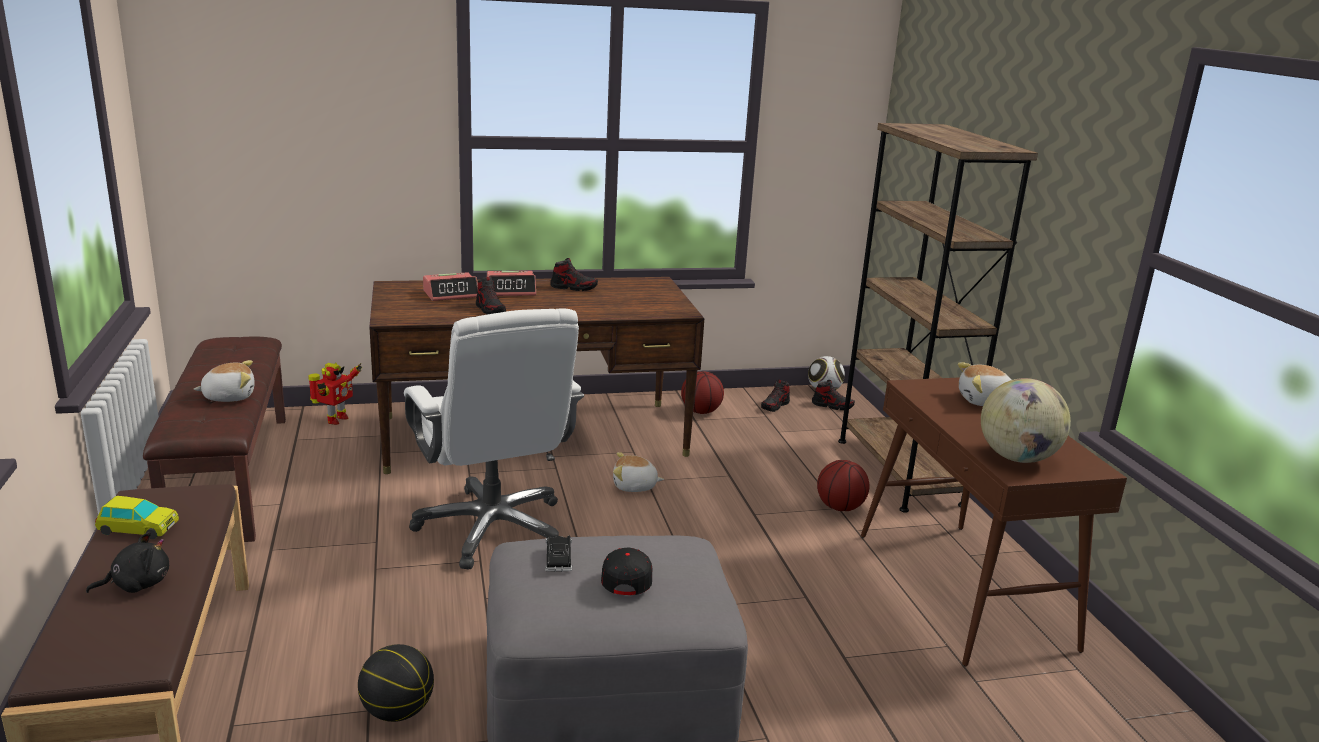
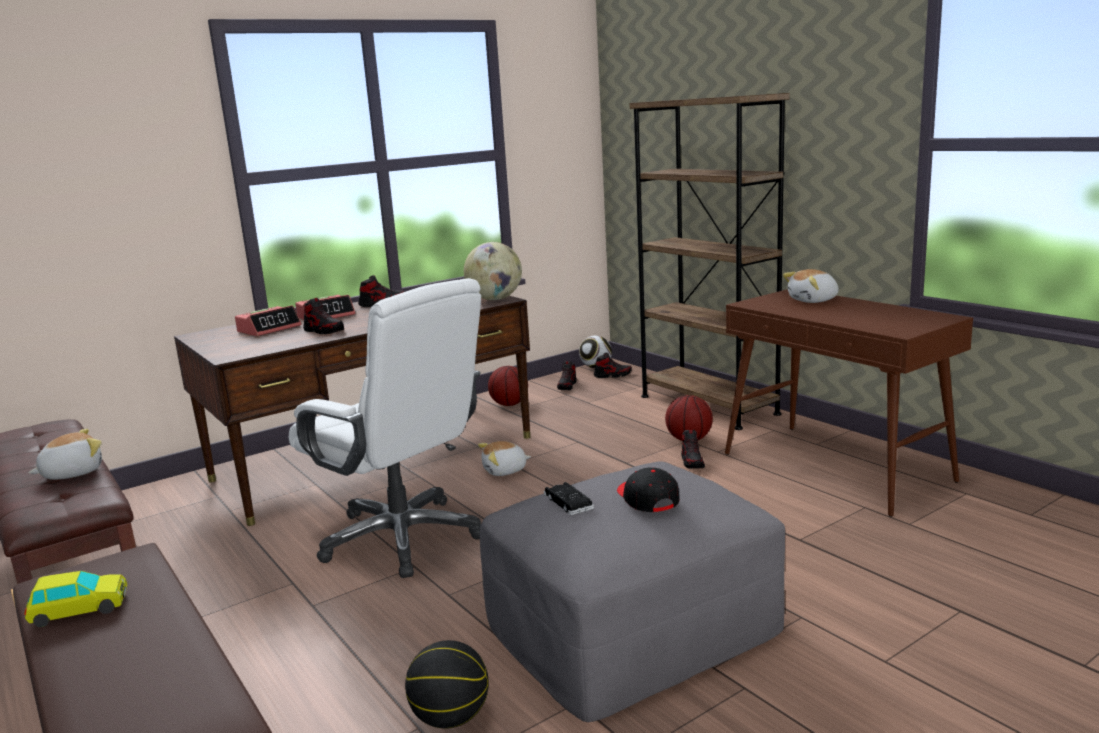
camera: 20 degrees left, 5 degrees down
(137, 584) = (133, 658): black plush toy -> none
(335, 420) = (154, 496): toy robot -> none
(819, 534) = (692, 462): none -> shoe
(1017, 458) = (887, 324): globe -> globe (495, 299)

